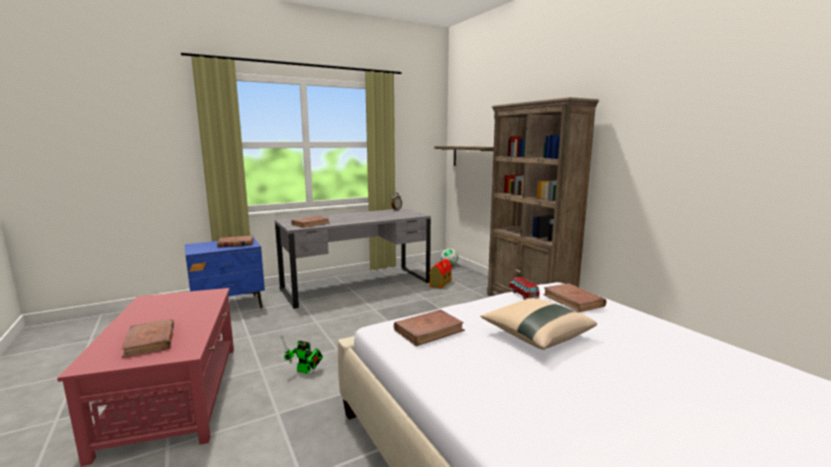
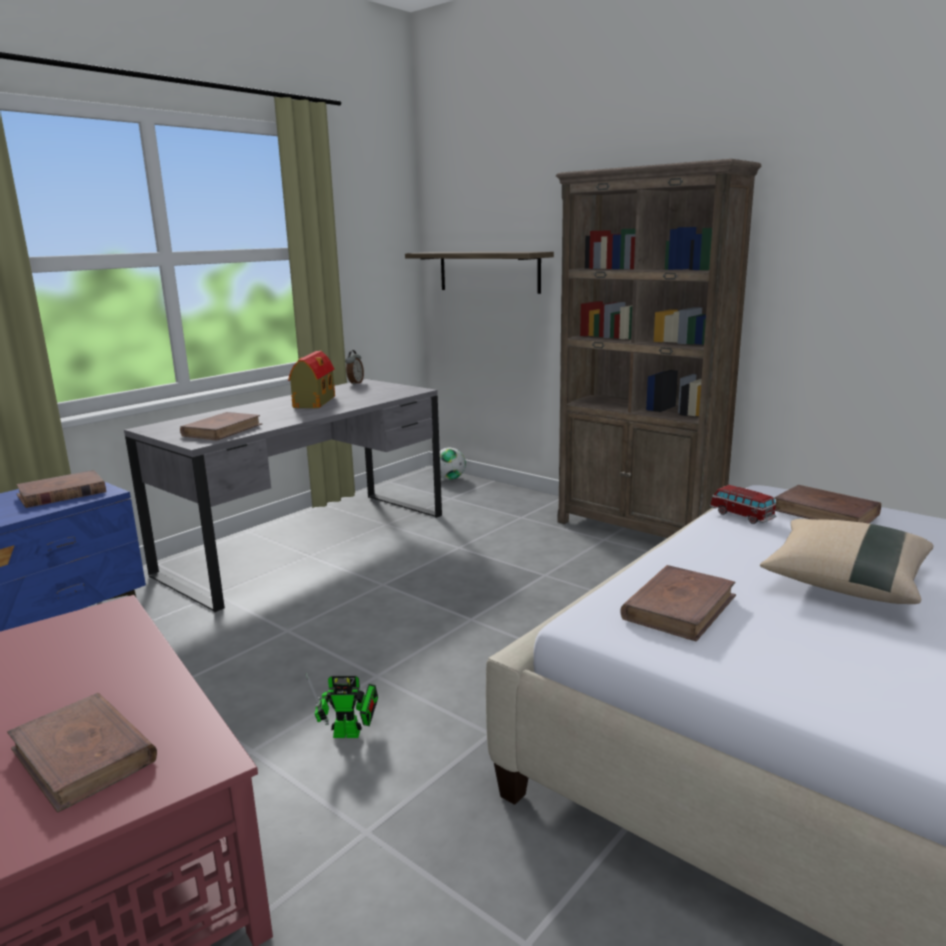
camera: 20 degrees left, 5 degrees up
(440, 283) = (462, 515): toy house -> toy house (314, 402)

